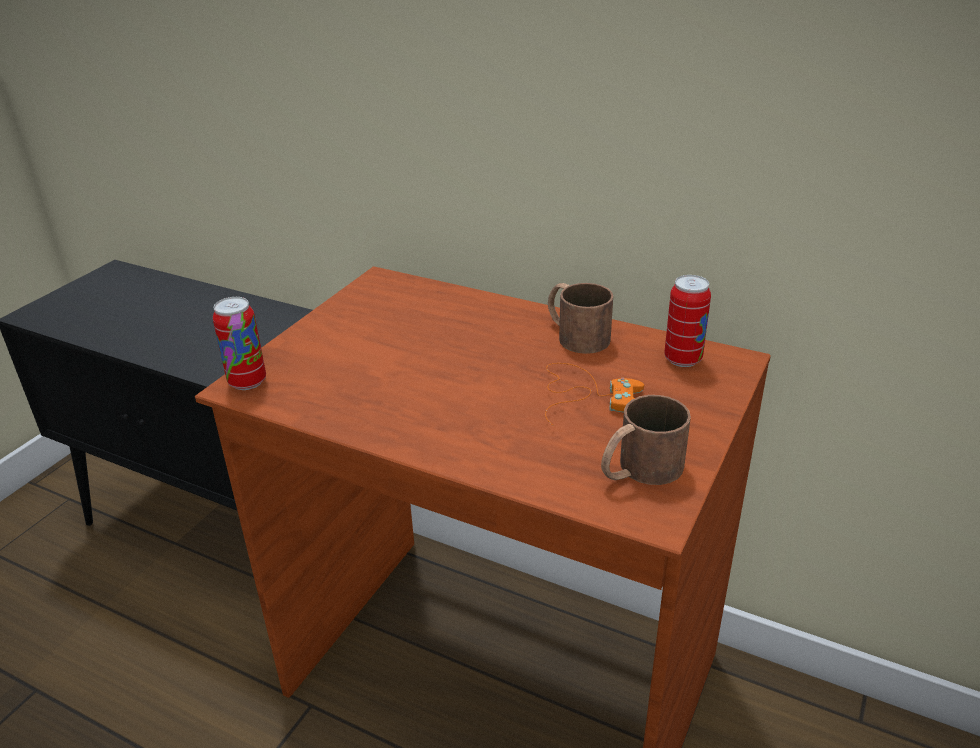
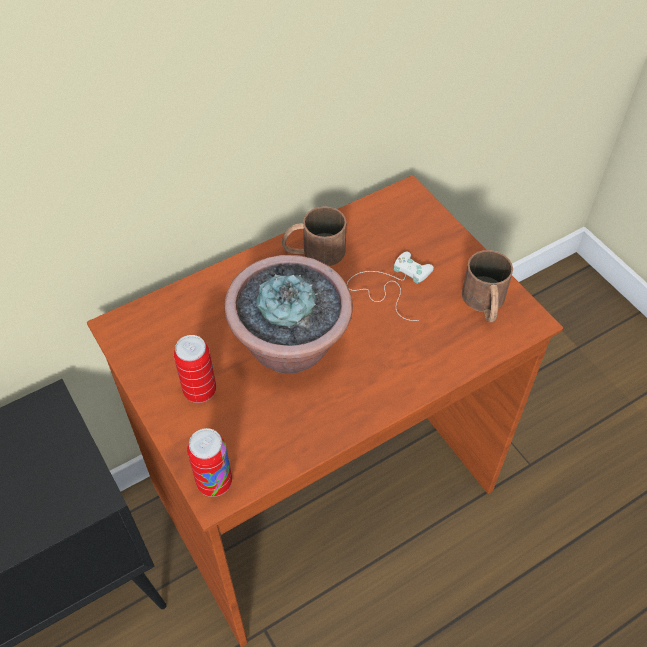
camera: 60 degrees left, 20 degrees up
(439, 365) = (291, 347): none -> potted plant
(586, 394) = (390, 285): orange game controller -> white game controller
(683, 359) = (388, 216): can -> can (200, 391)

